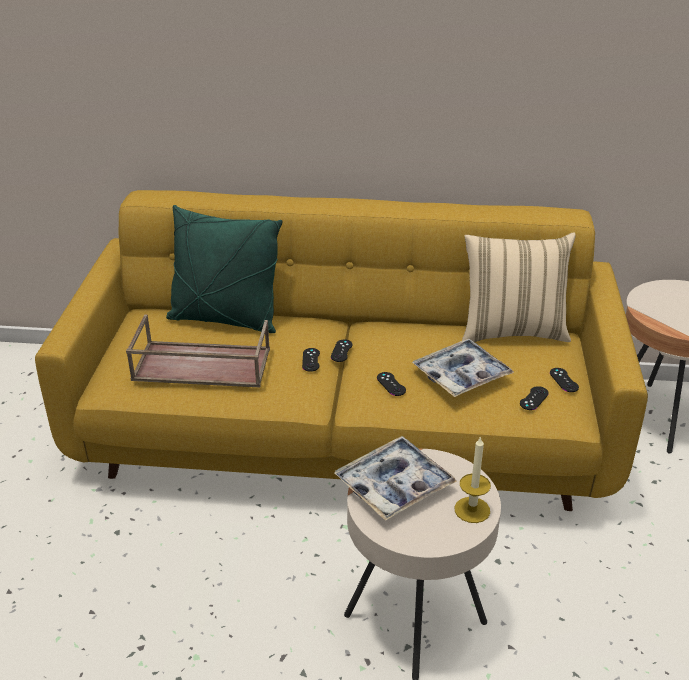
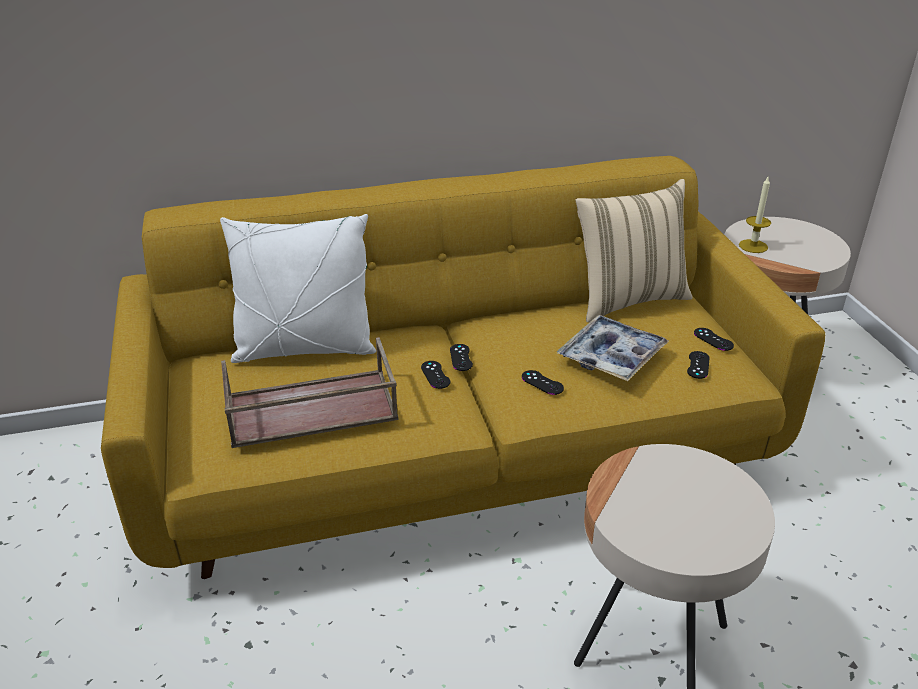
camera: 20 degrees left, 0 degrees up
(225, 319) = (305, 349): green pillow -> white pillow
(394, 485) = (638, 497): tray -> none
(472, 510) = (738, 502): candle -> candle (753, 246)

